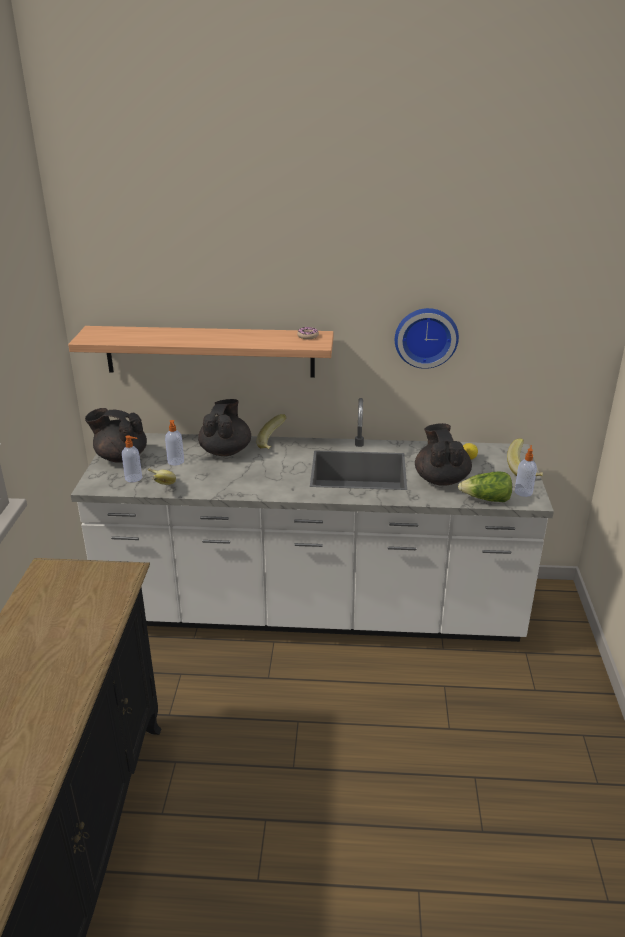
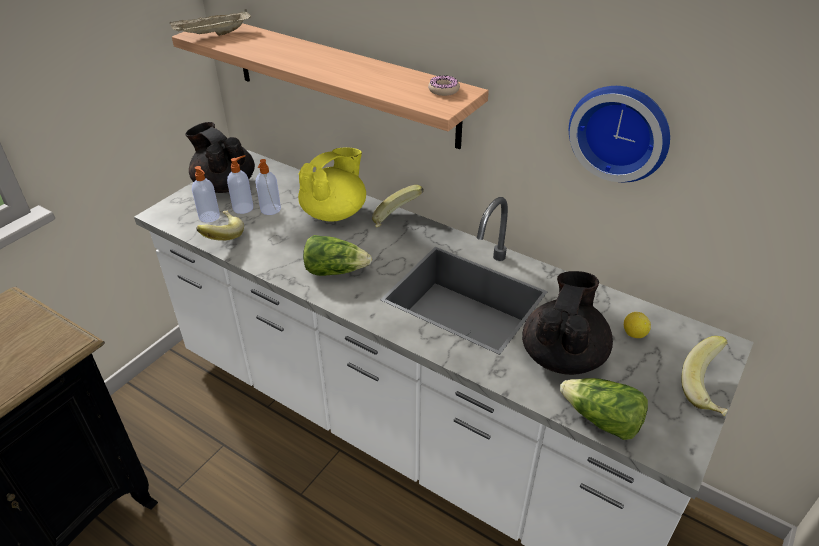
camera: 30 degrees right, 10 degrees up
(101, 337) = (213, 35): none -> beige tray
(225, 451) = (335, 213): black teapot -> yellow teapot
(263, 481) = (335, 270): none -> lettuce
(523, 492) = (674, 430): soap dispenser -> soap dispenser (244, 208)

